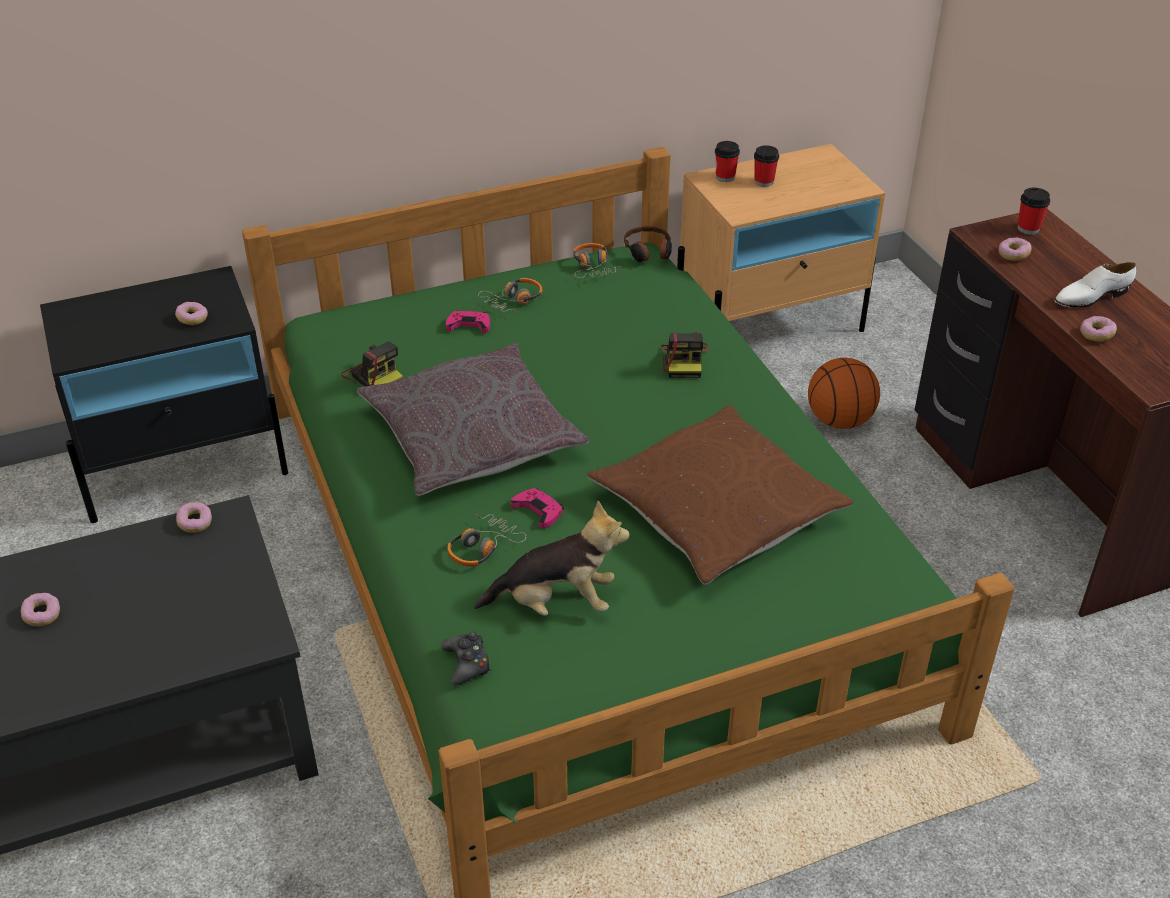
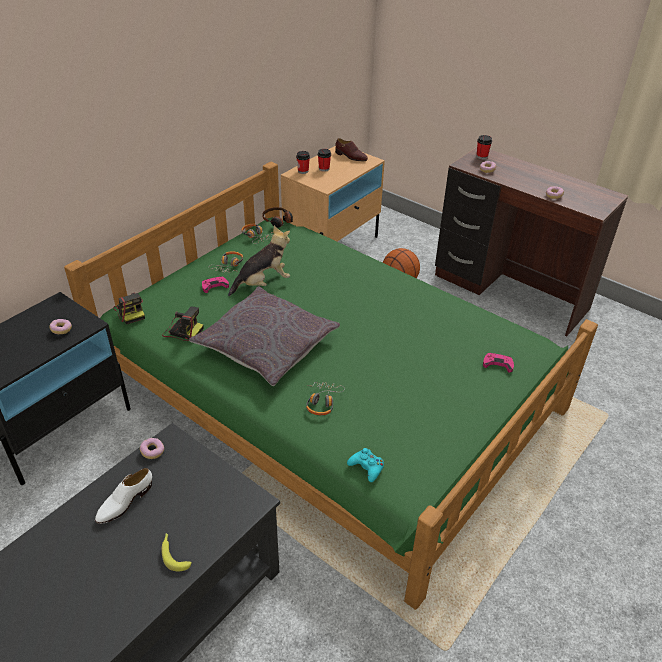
camera: 30 degrees left, 0 degrees up
(42, 615) = (97, 550): donut -> none
(121, 659) = (174, 554): none -> banana
(467, 663) = (367, 467): black game controller -> turquoise game controller
(538, 510) = (335, 371): pink game controller -> pink game controller (498, 364)
(556, 603) = (385, 416): plush toy -> plush toy (263, 283)
(684, 360) = (343, 270): camera -> camera (131, 311)
(716, 510) = (421, 338): brown pillow -> none
(829, 172) = (351, 157): none -> brown shoe
(1091, 297) = (535, 180): white shoe -> white shoe (125, 502)

